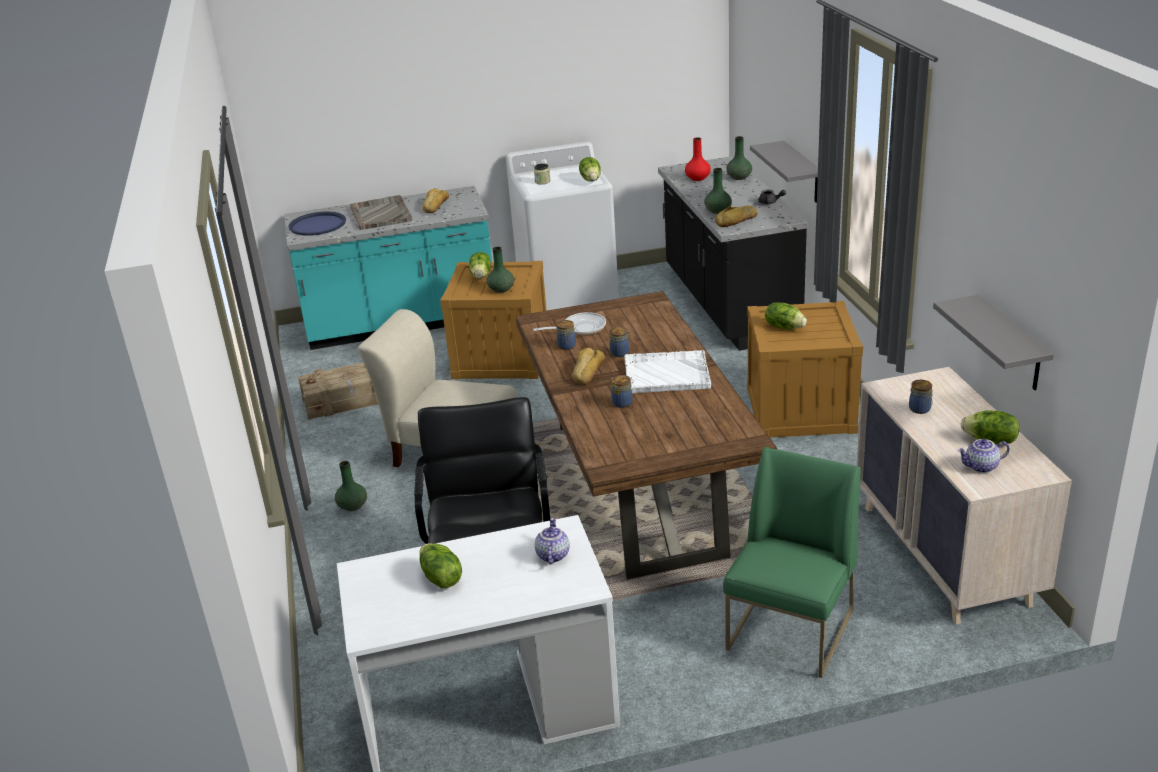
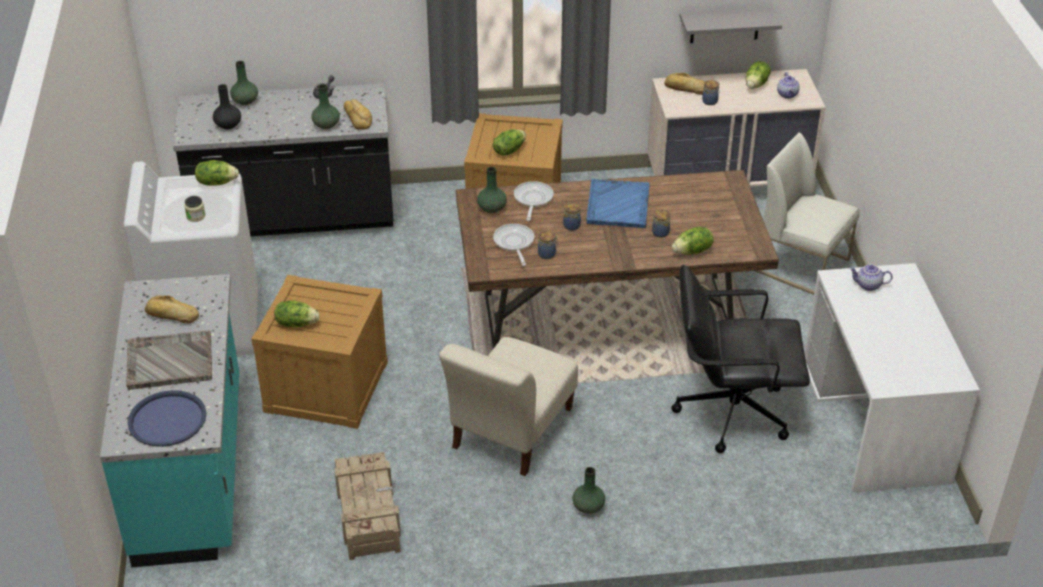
camera: 85 degrees left, 10 degrees up
(440, 578) = (894, 341): lettuce -> lettuce (692, 251)
(501, 289) = (340, 310): green vase -> green vase (491, 208)
(587, 371) = (599, 246): bread -> bread (686, 89)
(658, 328) = (532, 200): none -> frying pan
(665, 374) = (617, 205): white tray -> blue tray
(697, 178) = (227, 125): red vase -> black vase
(791, 631) = (801, 264): green chair -> white chair
(802, 172) = (357, 46): grey shelf -> none

